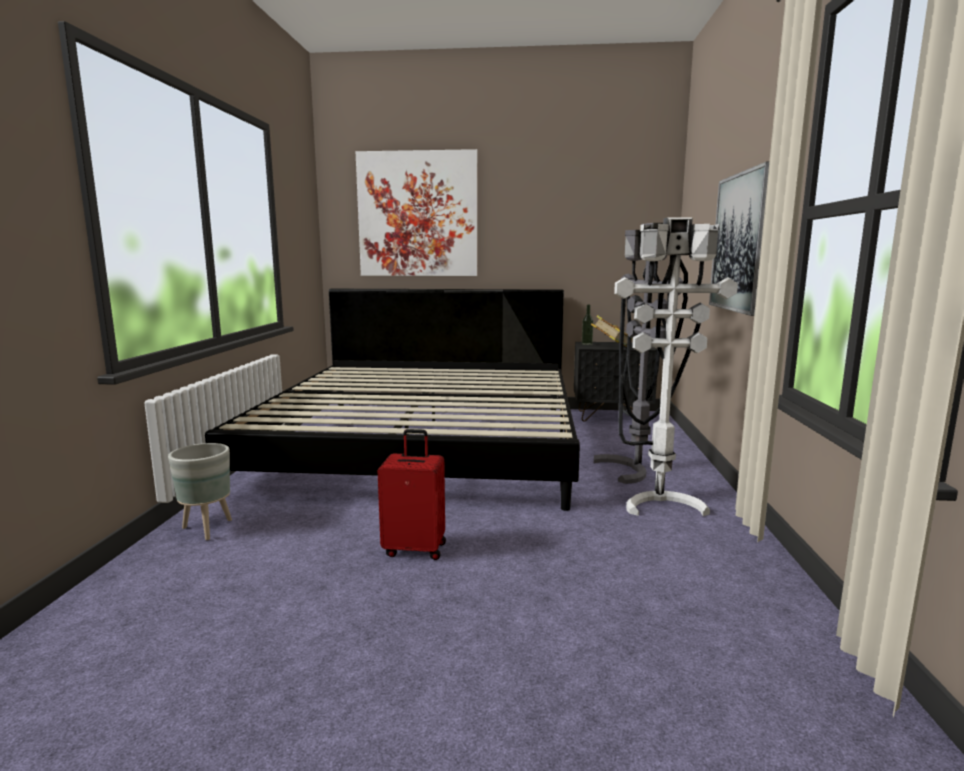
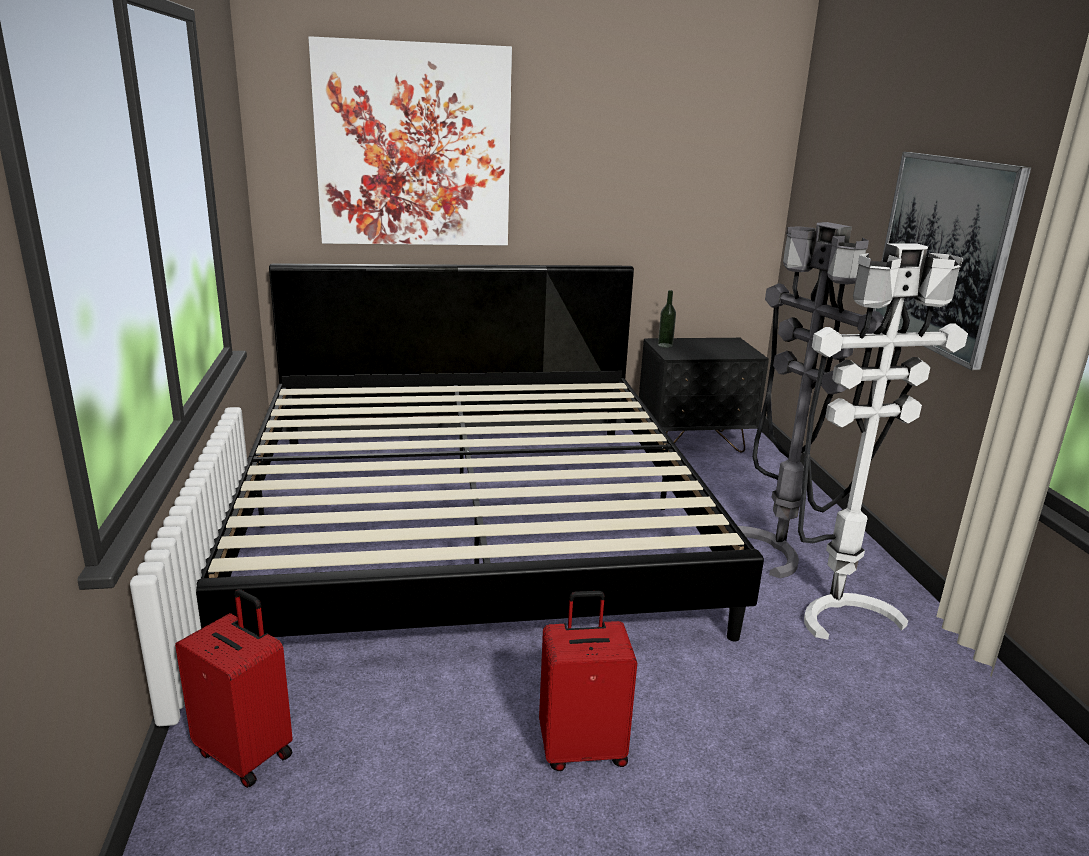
camera: 15 degrees left, 10 degrees up
(208, 529) = (246, 753): grey planter -> red suitcase
(610, 346) = (701, 351): book -> none

